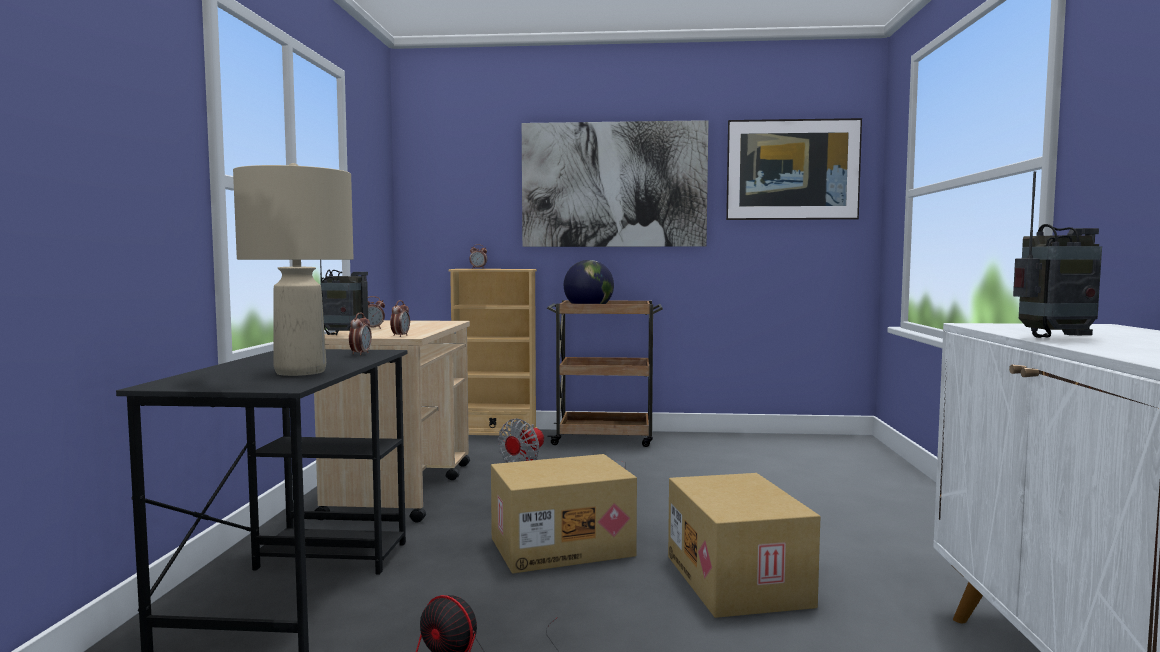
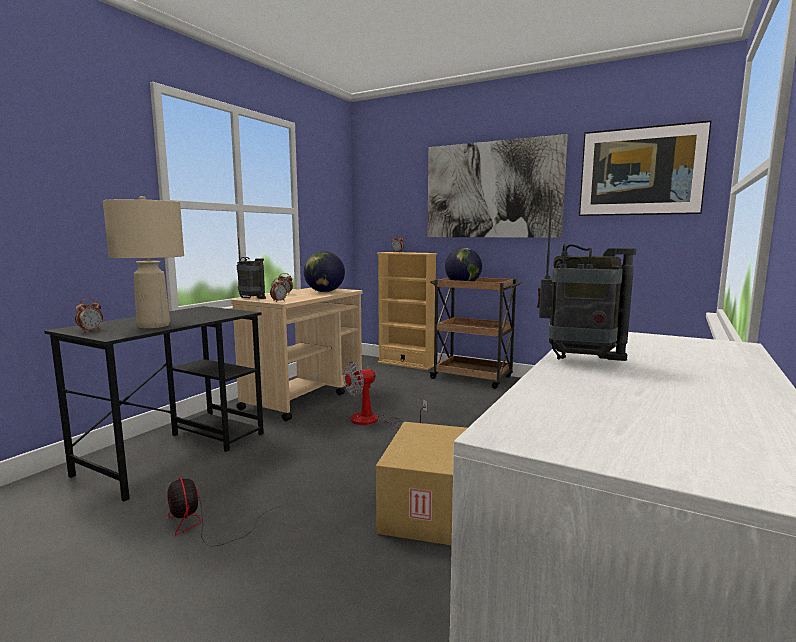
camera: 25 degrees right, 5 degrees up
(360, 354) = (225, 313): alarm clock -> alarm clock (90, 330)
(424, 324) = (324, 292): none -> globe
(562, 546) = (346, 455): cardboard box -> none

